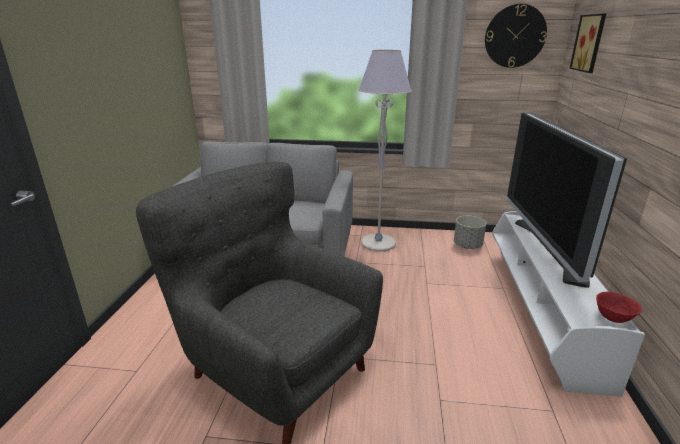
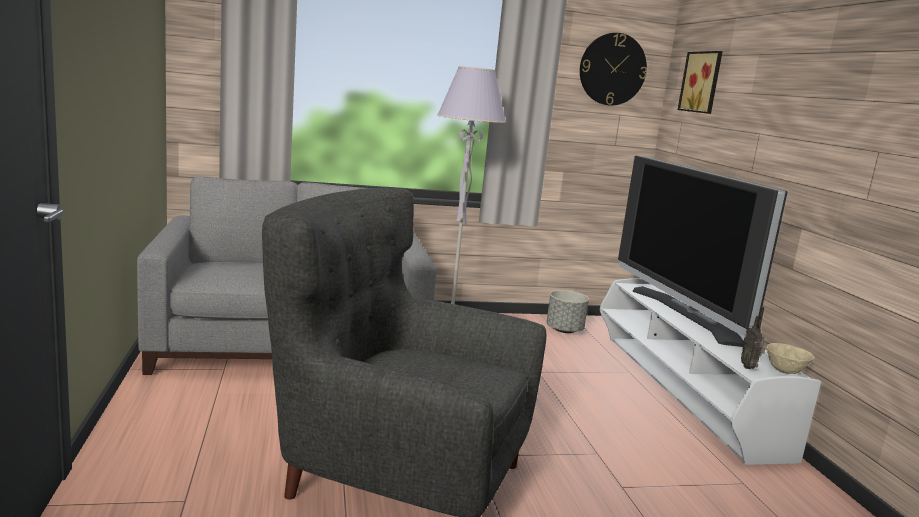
camera: 20 degrees left, 10 degrees down
(577, 311) = (749, 367): none -> radio
(613, 319) = (785, 371): red bowl -> beige bowl

